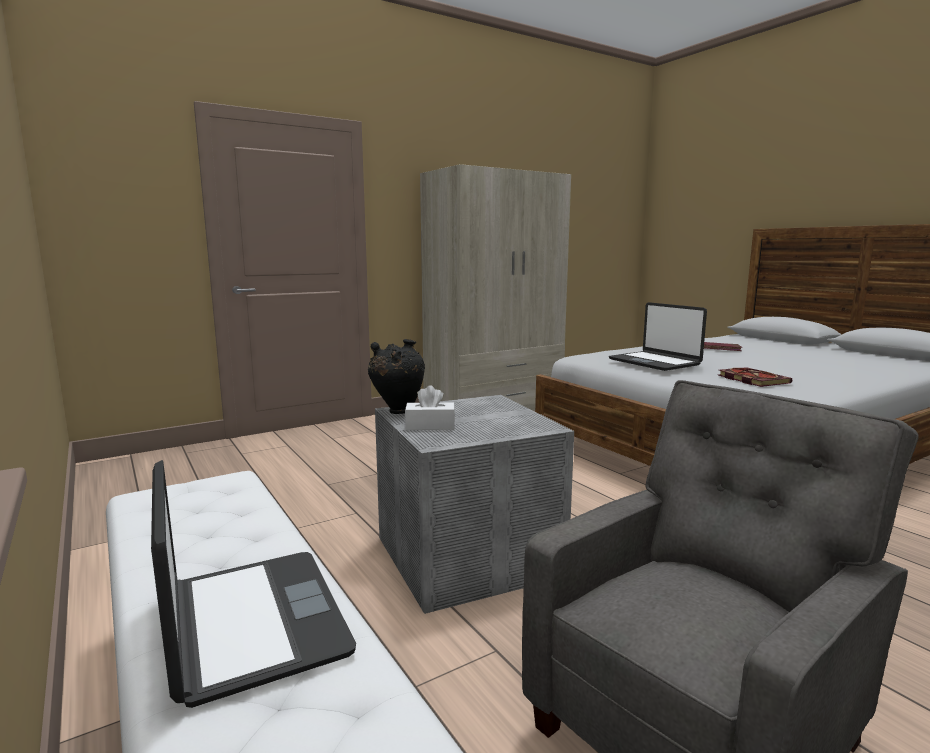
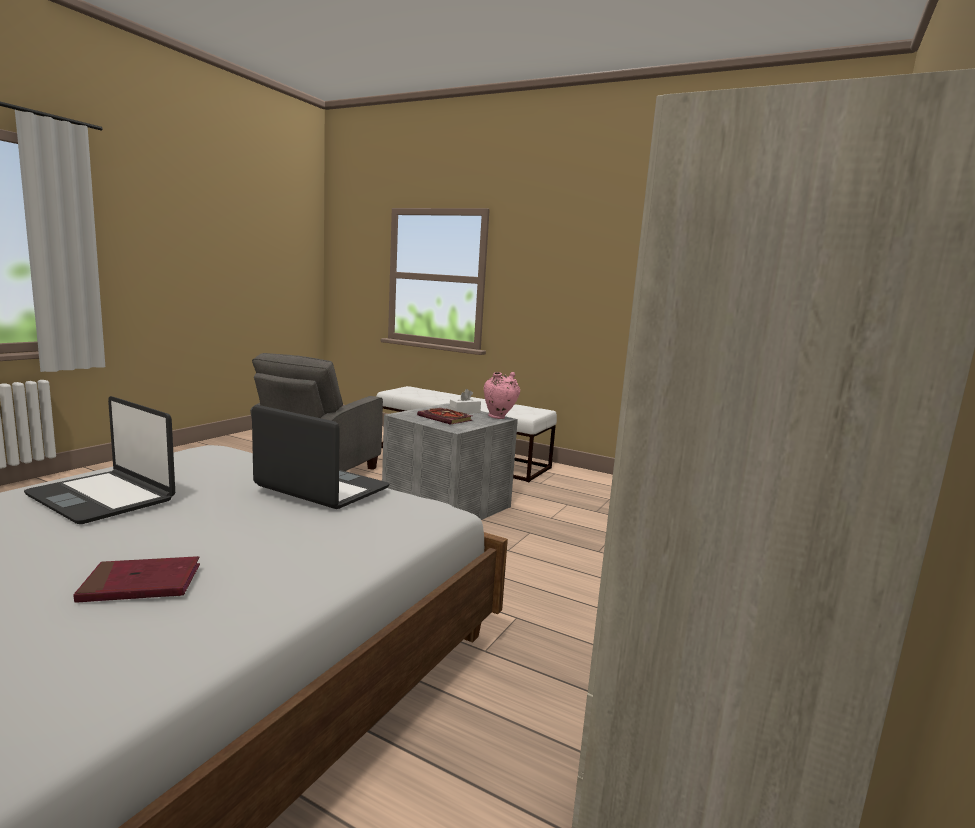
camera: 150 degrees right, 0 degrees up
(251, 623) = (442, 396): laptop -> laptop (103, 497)
(398, 411) = (499, 417): black vase -> pink vase
(750, 379) = (206, 473): book -> book (446, 418)

